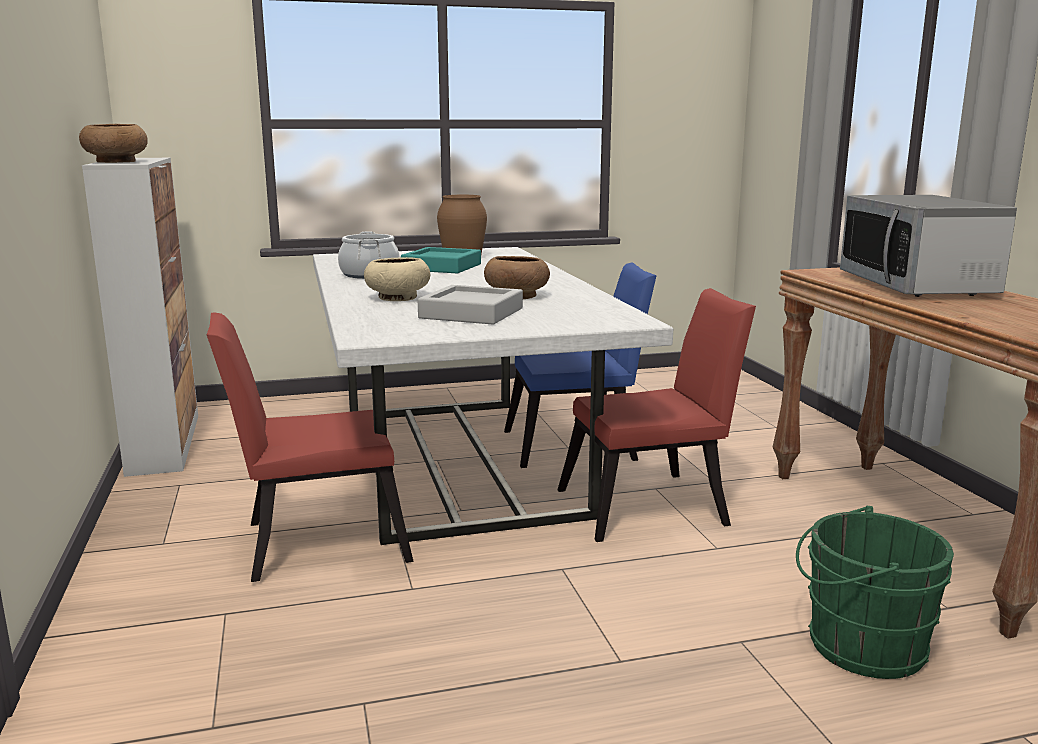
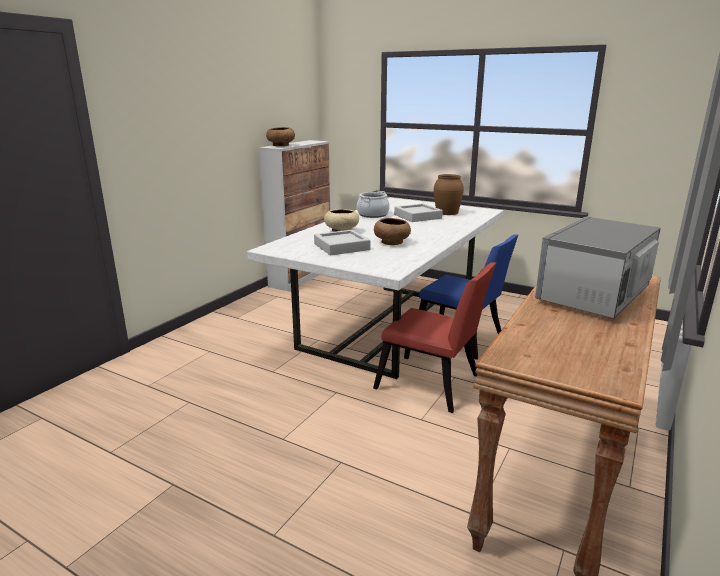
camera: 45 degrees right, 5 degrees up
(314, 542) = (276, 338): red chair -> none
(441, 267) = (417, 216): turquoise tray -> grey tray
(858, 645) = (386, 498): green bucket -> none

